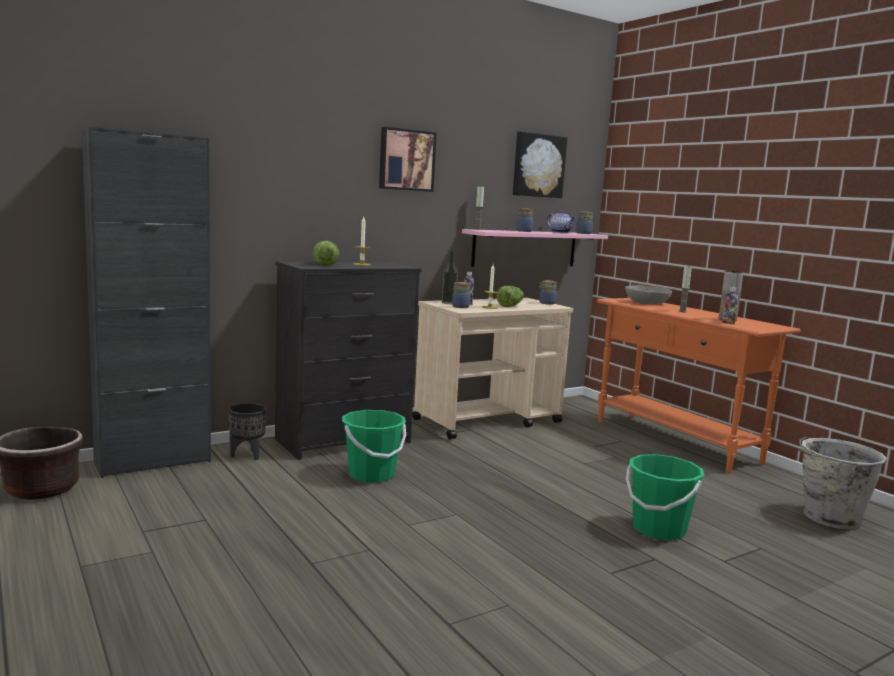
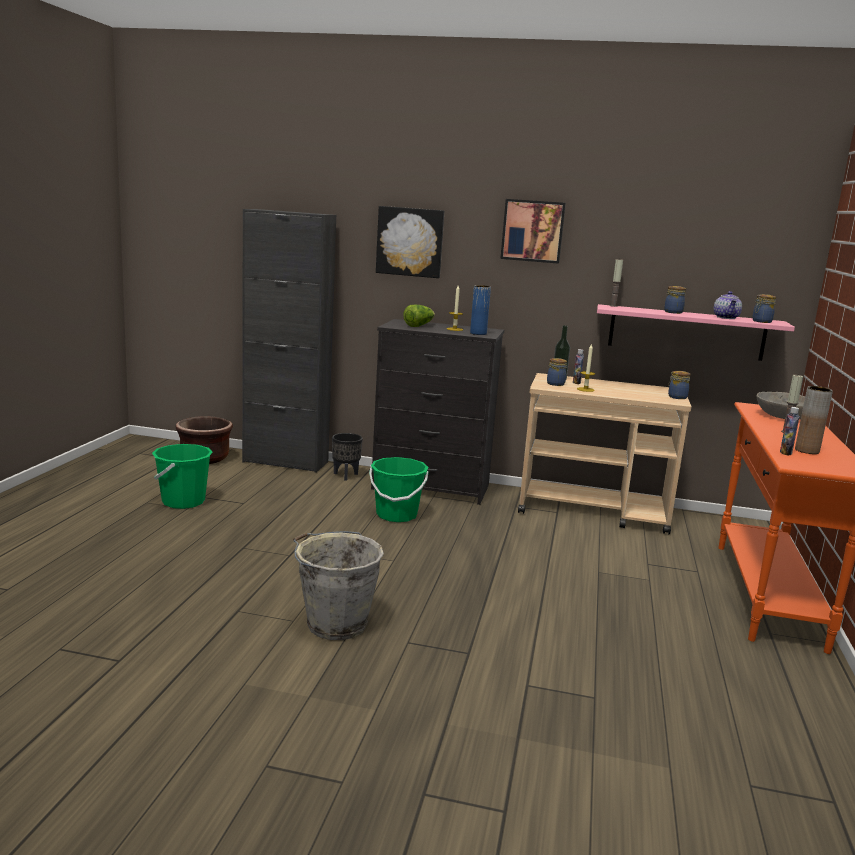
camera: 45 degrees right, 5 degrees up
(392, 265) = (478, 333): none -> blue vase
(510, 306) = (617, 392): lettuce -> none
(538, 165) = (711, 237): picture -> picture (410, 242)
(658, 529) = (530, 640): green bucket -> green bucket (183, 501)
(829, 518) = (762, 722): grey bucket -> grey bucket (335, 623)

